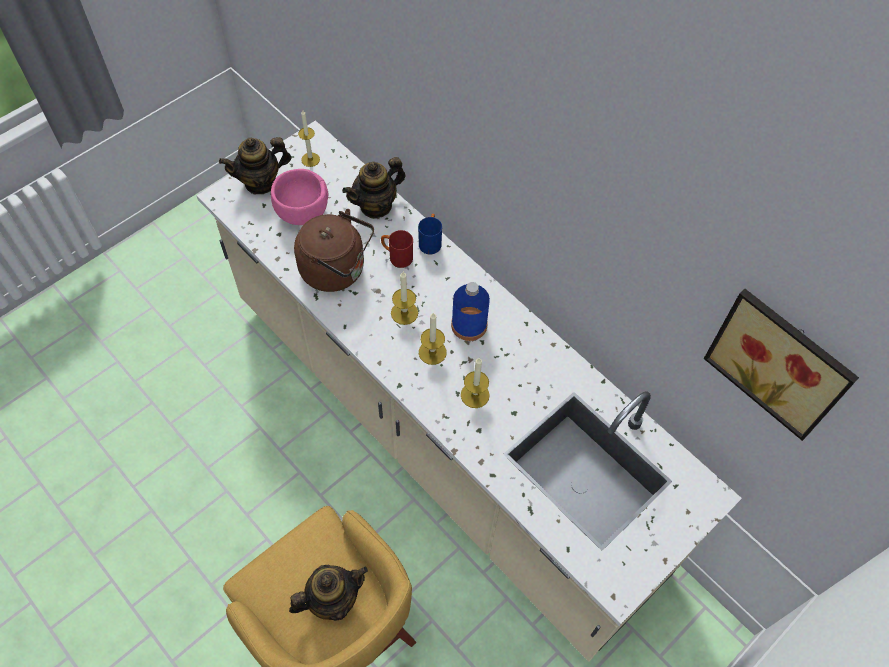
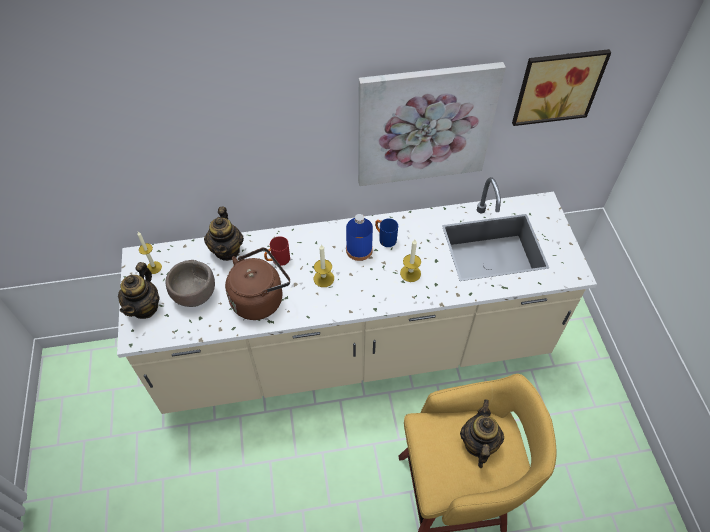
camera: 55 degrees left, 5 degrees down
(303, 213) = (195, 295): pink bowl -> brown bowl
(430, 241) = (281, 236): blue mug -> blue mug (385, 238)
(432, 352) = (364, 279): candle -> none
(610, 258) = (424, 124): none -> picture

